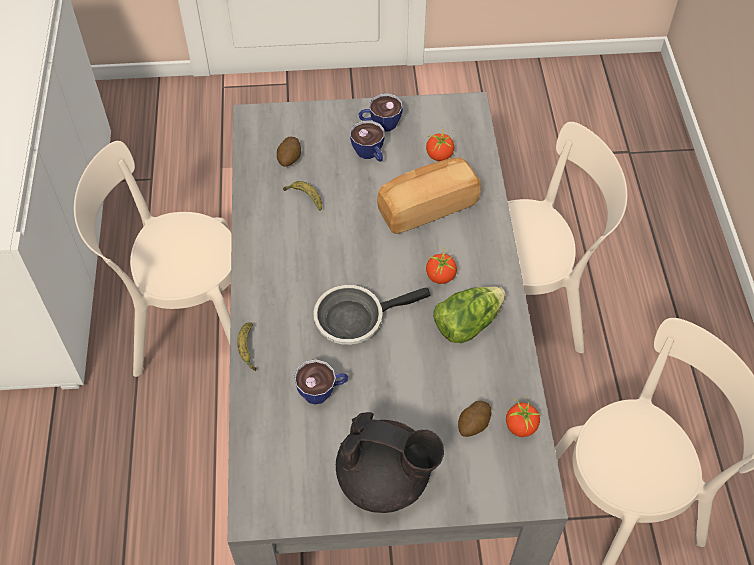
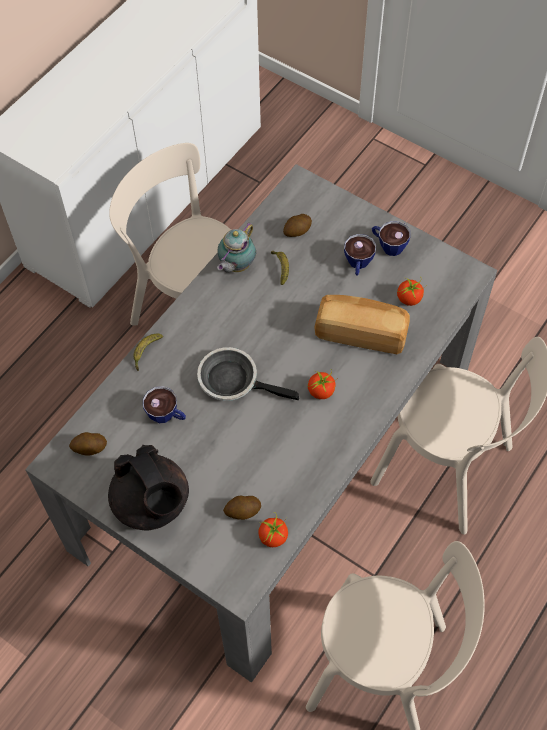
camera: 40 degrees right, 5 degrees up
(261, 221) = (236, 266): none -> teapot
(275, 474) = (89, 448): none -> potato
(467, 323) = (307, 438): lettuce -> none

